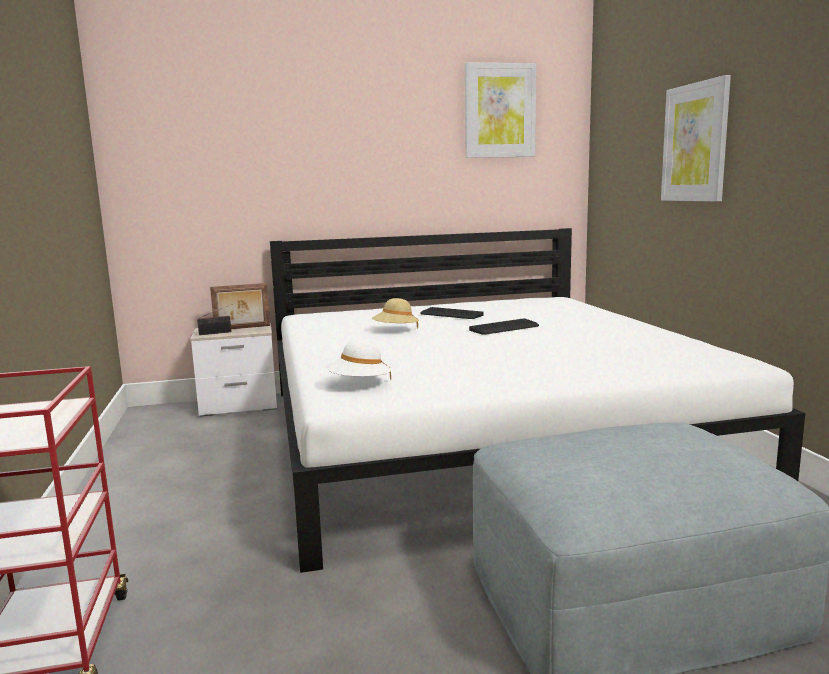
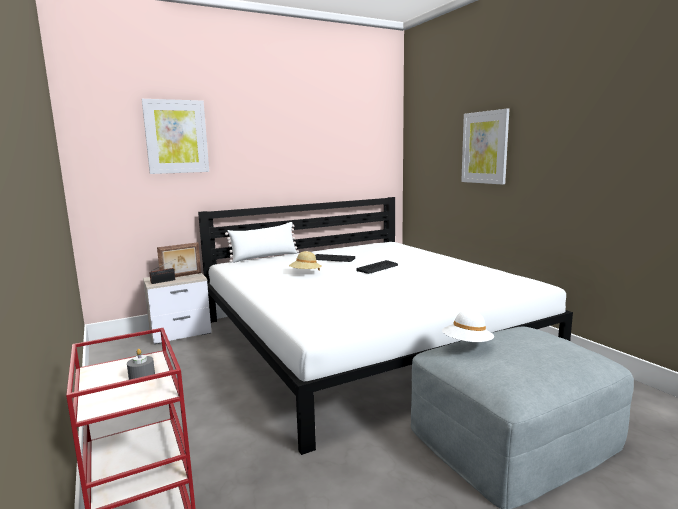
camera: 15 degrees left, 0 degrees up
(34, 421) = (142, 376): none -> grey candle
(359, 384) = (319, 318): white hat -> white hat (467, 345)
(360, 309) = (264, 257): none -> white pillow
(500, 111) = (349, 120): picture -> picture (176, 137)

